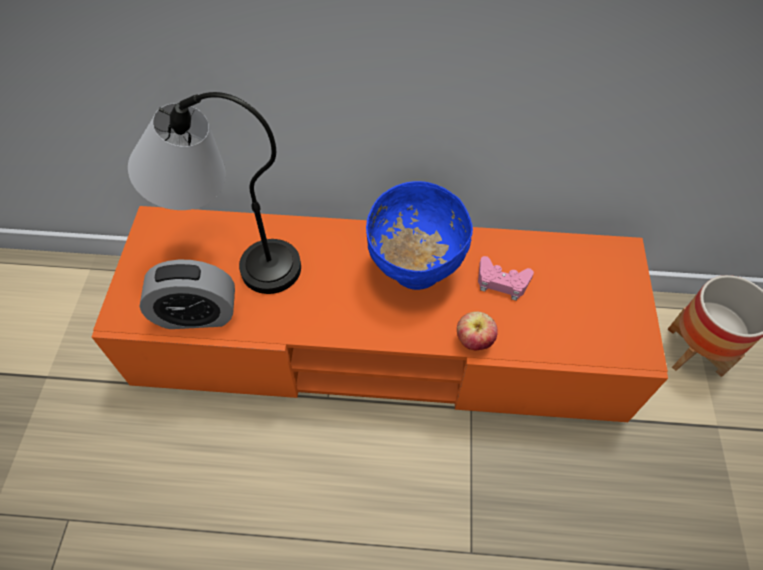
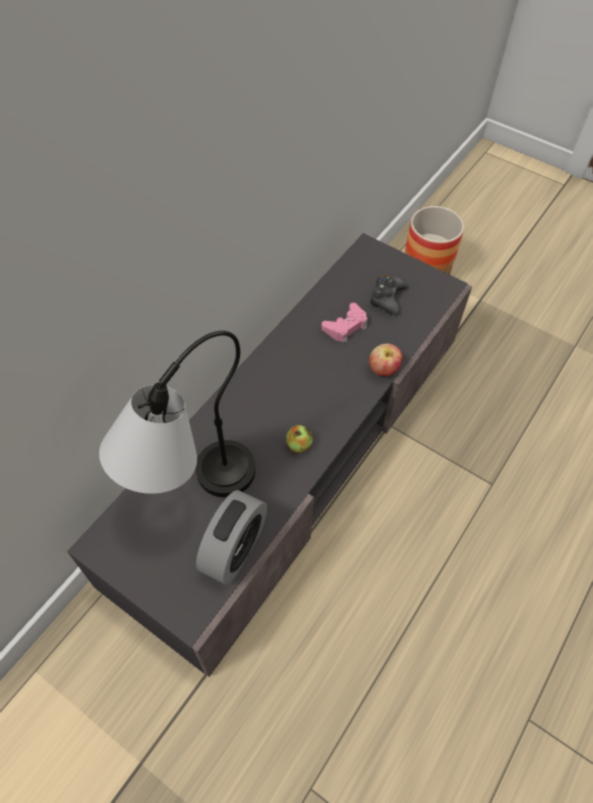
camera: 60 degrees left, 0 degrees up
(332, 310) = (299, 445): none -> apple
(380, 341) = (295, 453): orange tv stand -> grey tv stand
(414, 269) = (298, 372): blue bowl -> none
(571, 301) = (387, 298): none -> black game controller

